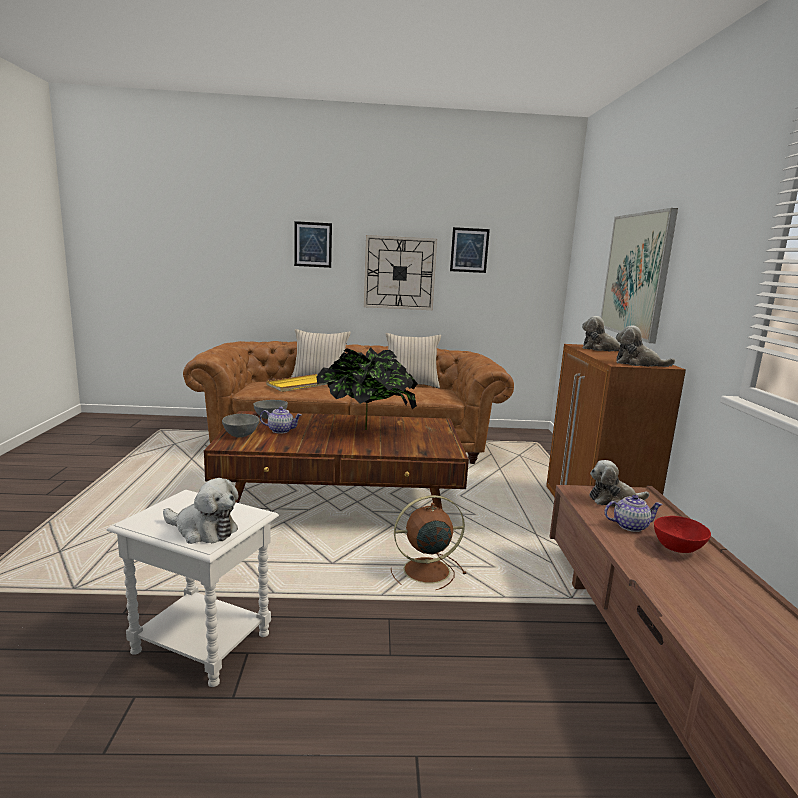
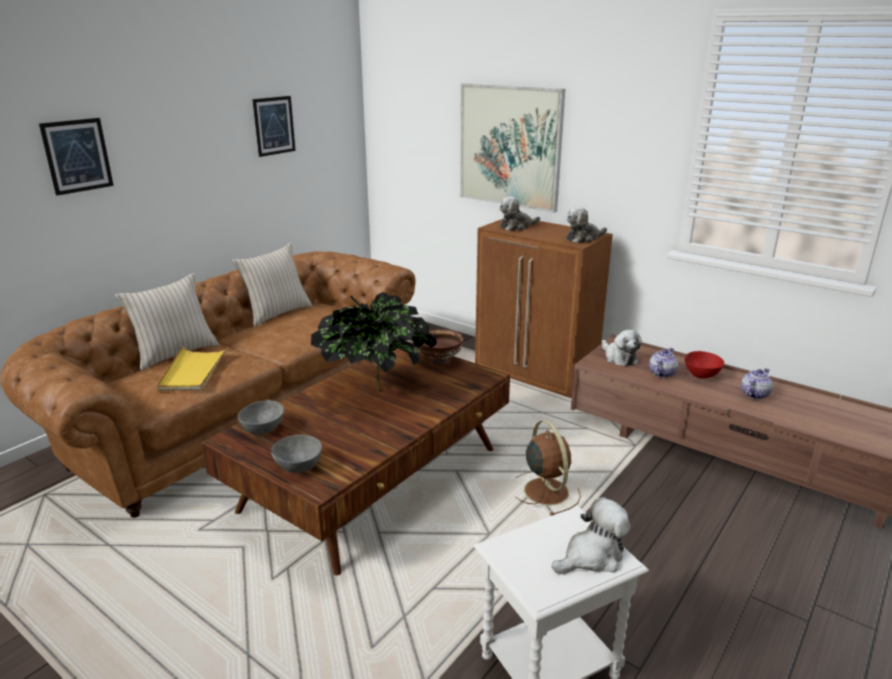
camera: 50 degrees left, 10 degrees up
(281, 430) = (318, 437): teapot -> teapot (754, 394)
(399, 273) = (203, 172): wall clock -> none
(424, 571) = (545, 490): brown fan -> brown fan turned 135 degrees clockwise
(440, 435) = (440, 362): none -> brown bowl
(613, 500) = (619, 358): plush toy -> plush toy turned 60 degrees counterclockwise

